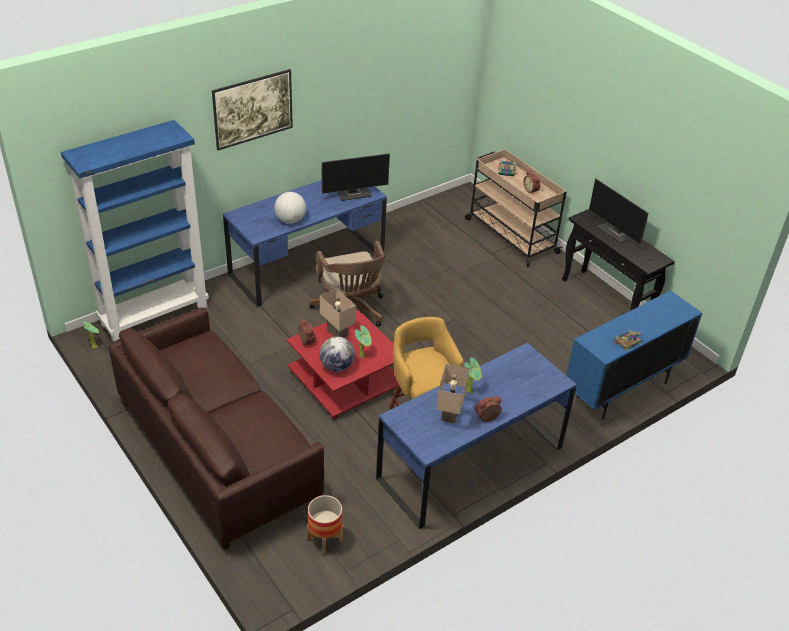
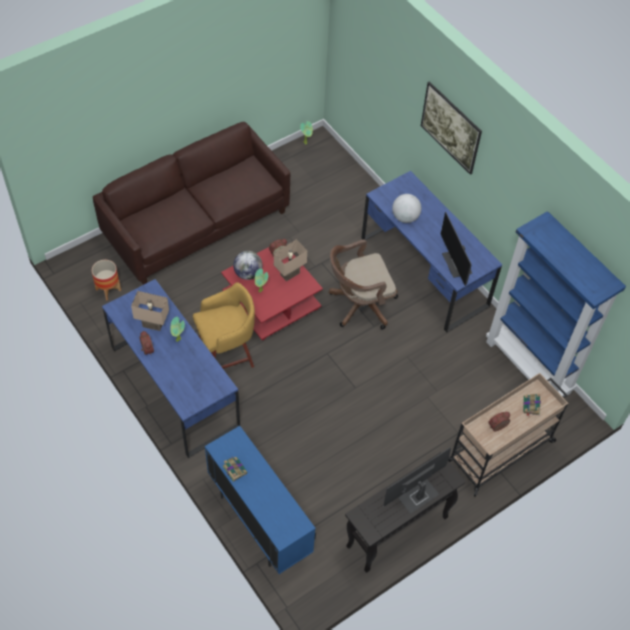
camera: 90 degrees right, 15 degrees up
(155, 314) = (346, 173): blue bookcase -> blue bookcase (529, 367)

